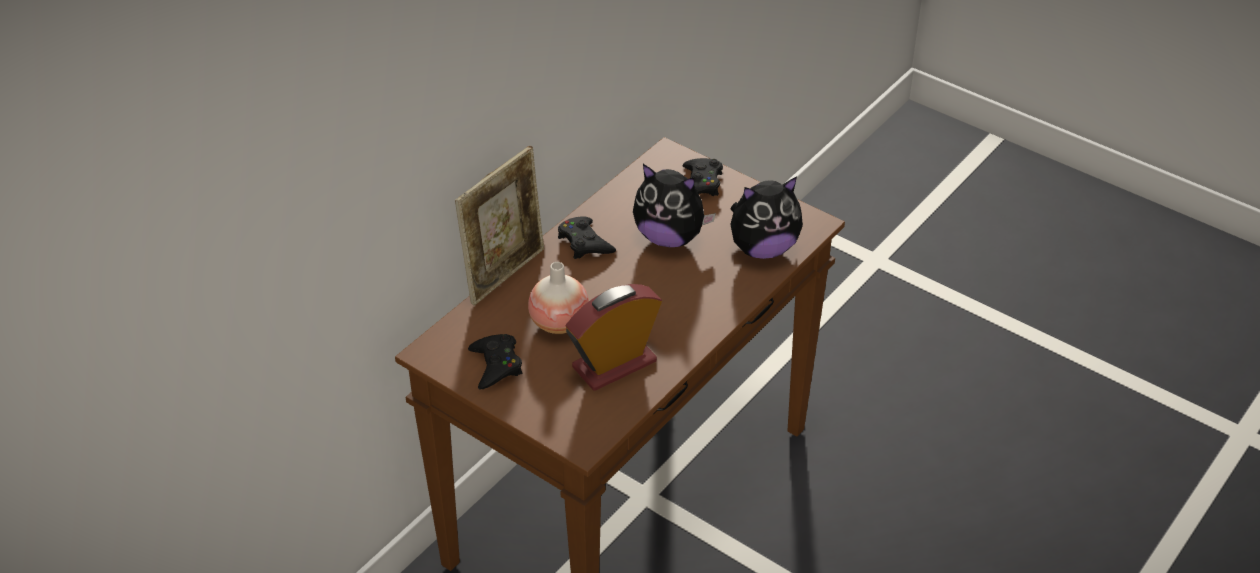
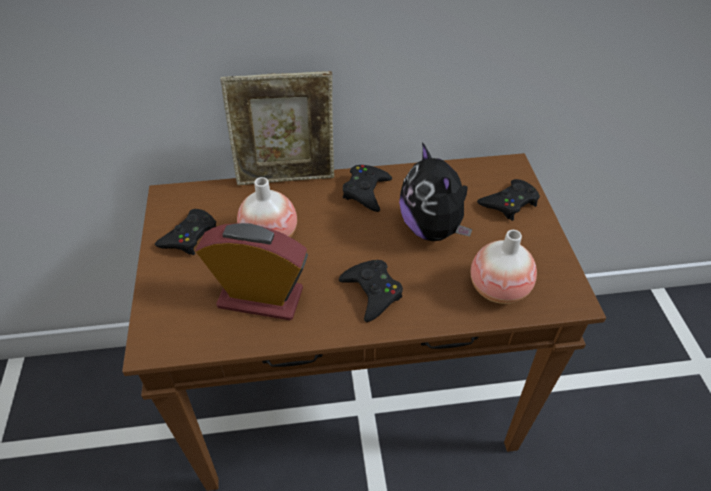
camera: 45 degrees right, 5 degrees up
(685, 307) = (372, 292): none -> black game controller
(762, 248) = (498, 289): plush toy -> vase

